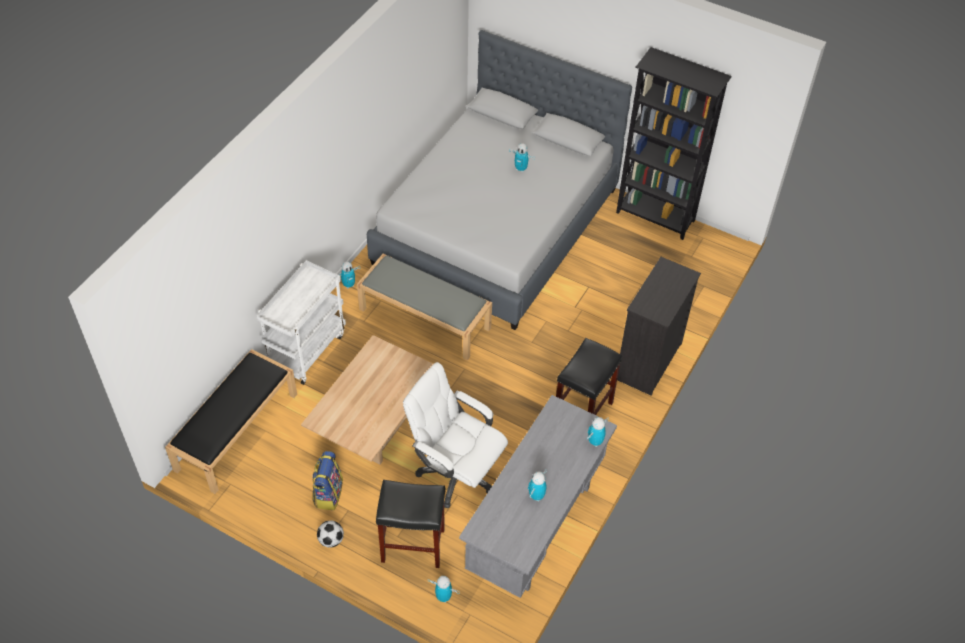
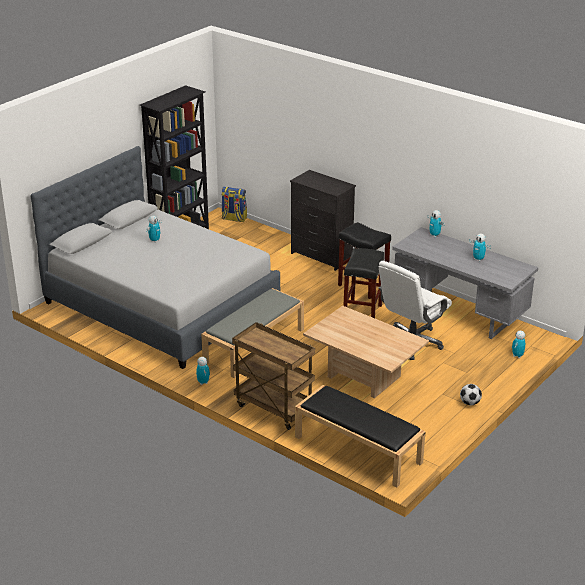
camera: 80 degrees left, 20 degrees down
(307, 349) = (273, 408): white cart -> brown cart
(328, 493) = (426, 403): backpack -> backpack (234, 219)
(412, 545) = (475, 366): black stool -> black stool (362, 314)

